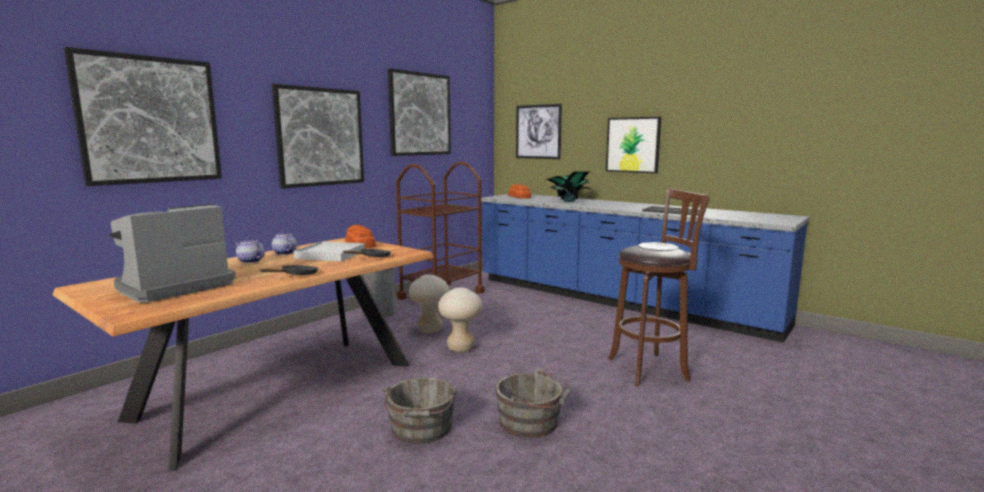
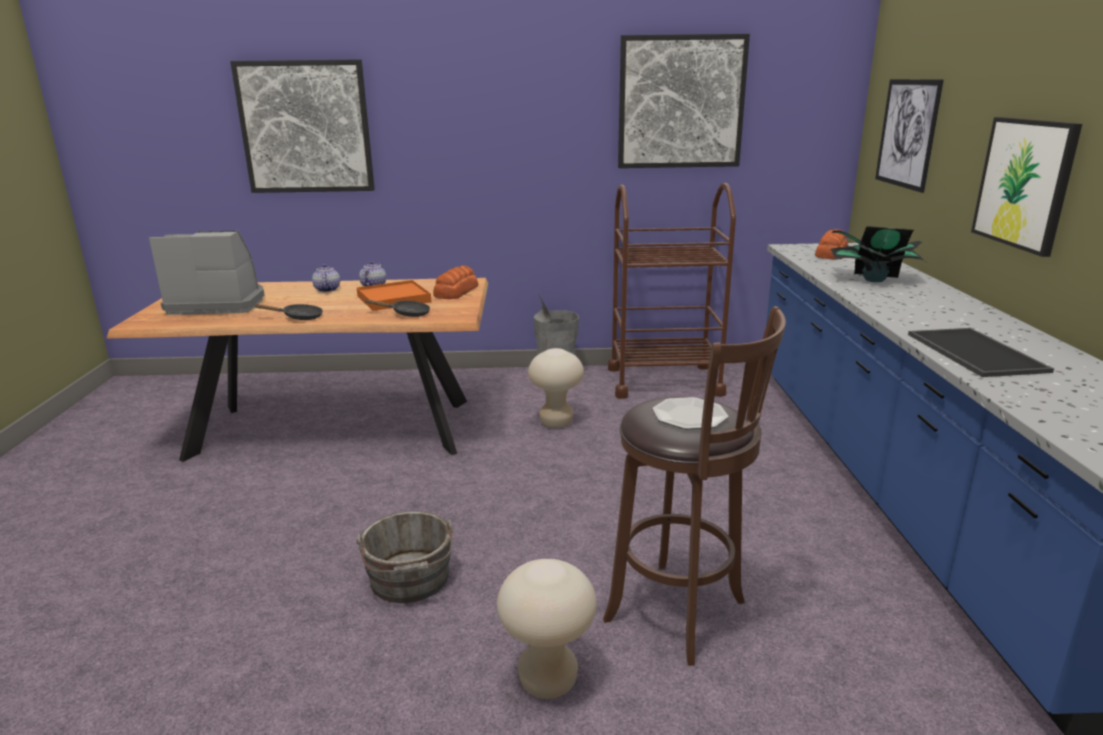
camera: 50 degrees right, 10 degrees up
(320, 137) = (502, 142): picture -> none
(330, 254) = (393, 299): white tray -> orange tray
(421, 429) = (331, 525): grey bucket -> none
(460, 348) = (536, 459): beige stool -> beige stool (548, 680)

